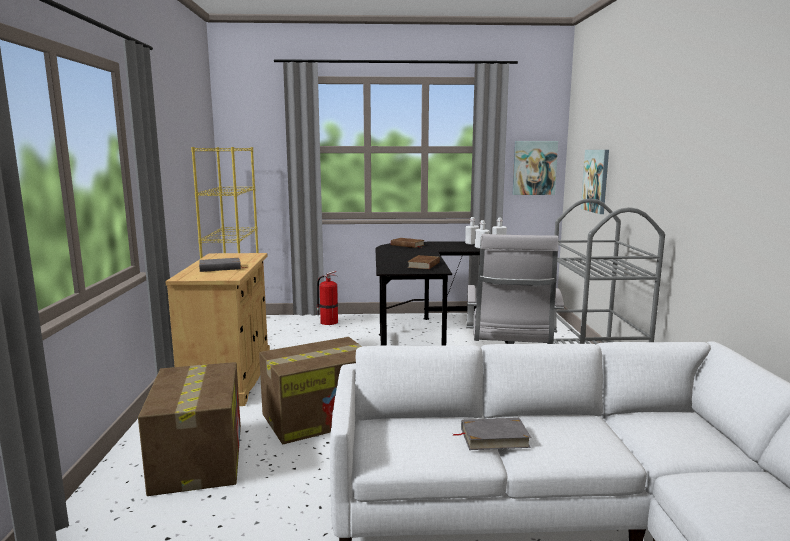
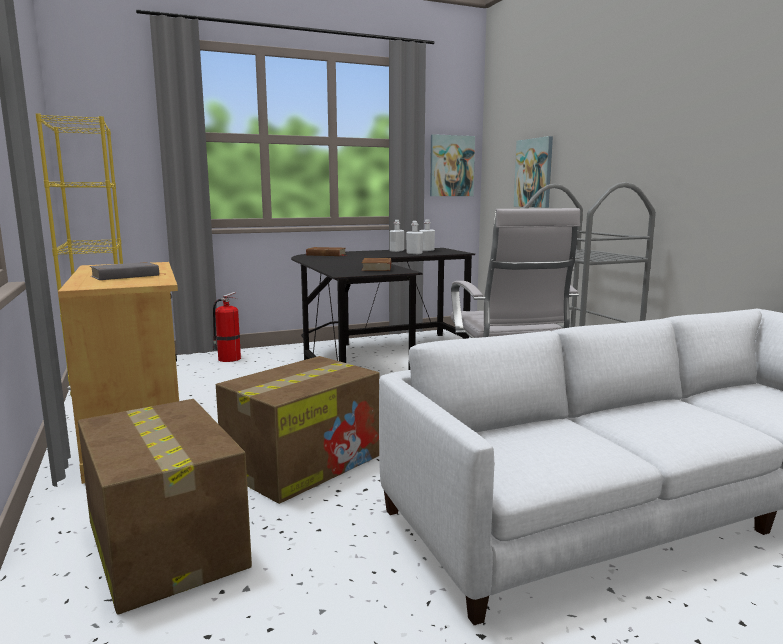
camera: 20 degrees left, 0 degrees up
(494, 438) = (615, 434): grey book -> none

